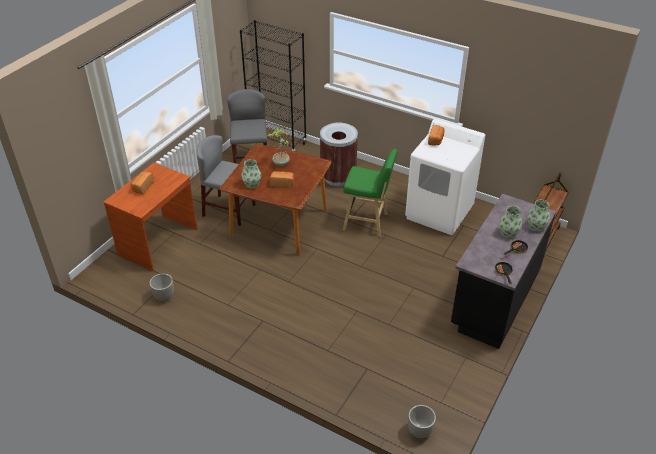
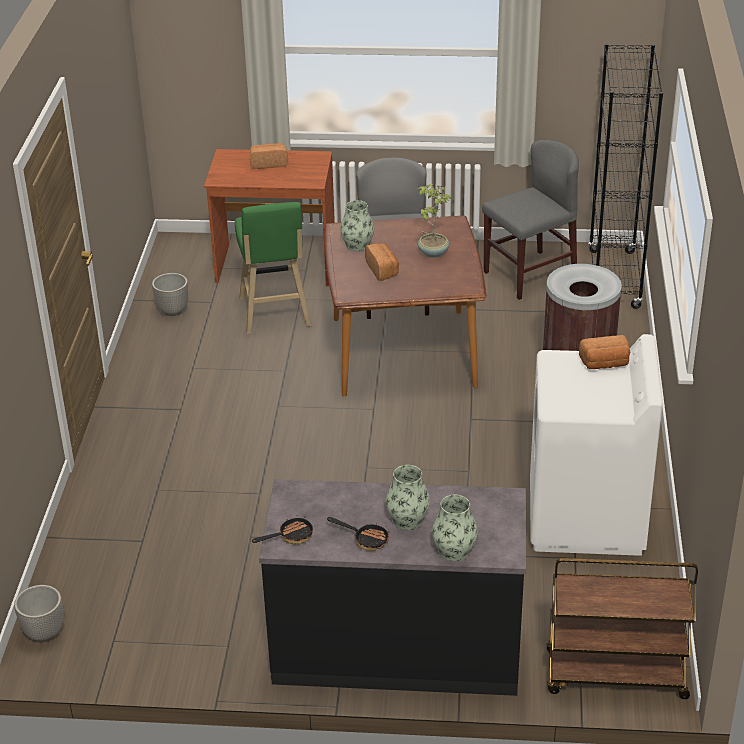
camera: 65 degrees right, 5 degrees down
(367, 222) = (483, 441): green stool -> green stool (275, 315)

